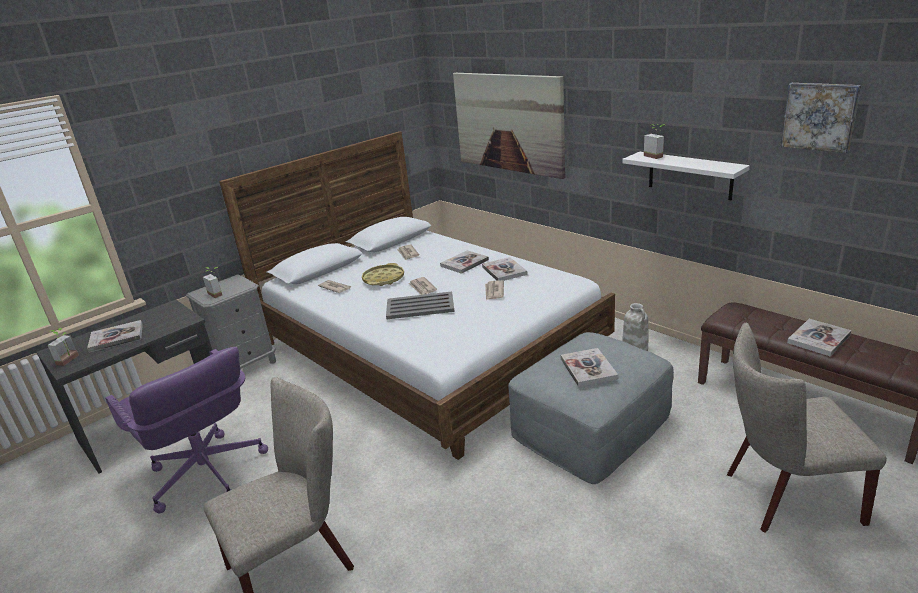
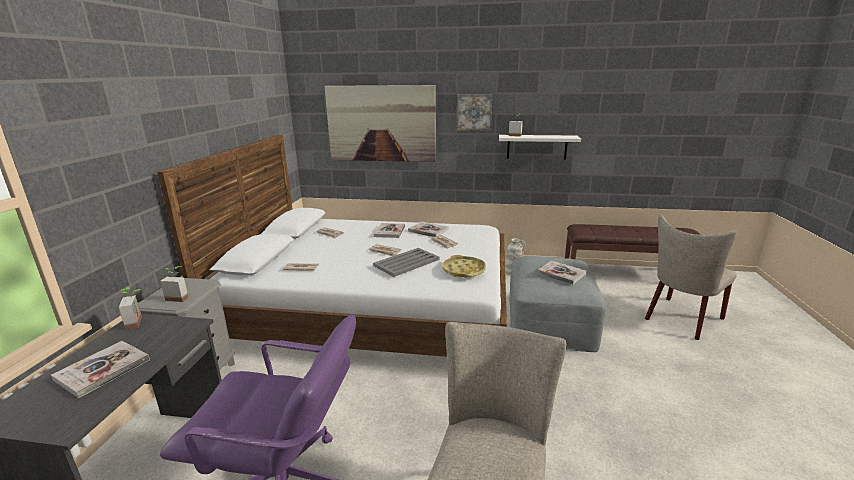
camera: 40 degrees left, 5 degrees down
(71, 360) = (58, 416): potted plant -> potted plant (139, 322)
(383, 279) = (339, 253): yellow tray -> yellow tray (463, 270)
(818, 339) = (637, 231): book -> none
(820, 116) = (619, 101): picture -> picture (474, 112)

